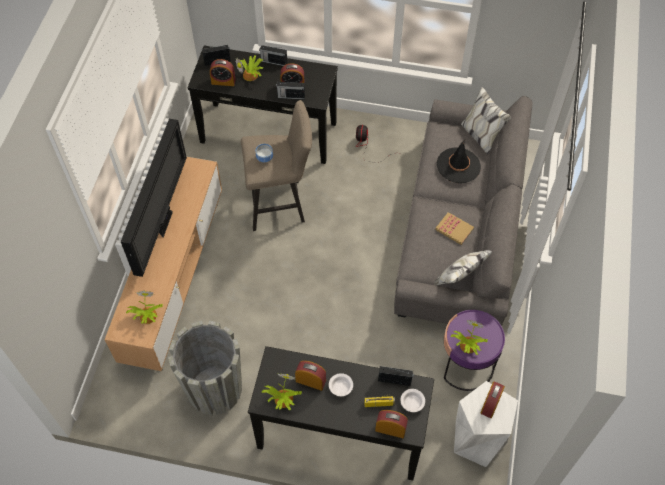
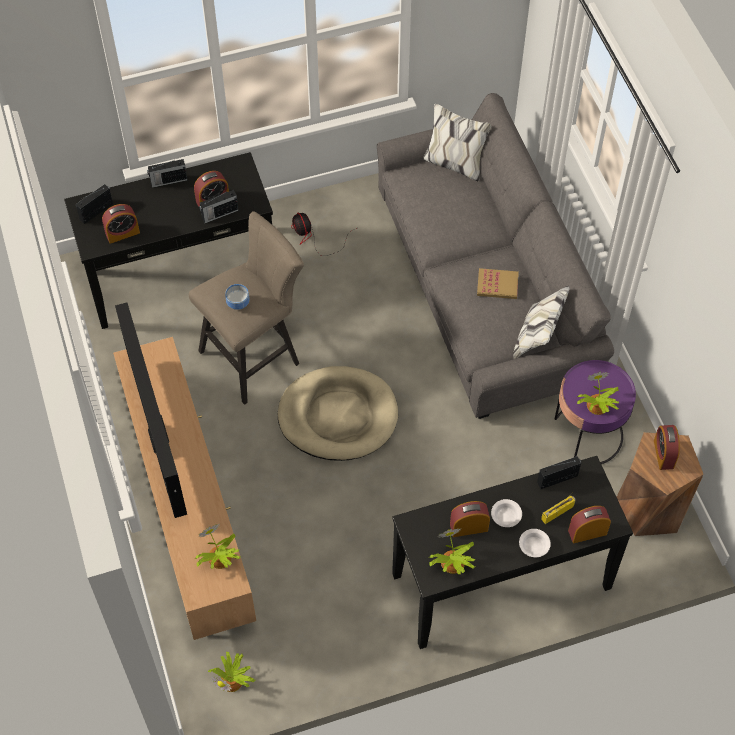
camera: 30 degrees left, 0 degrees up
(214, 389) = (325, 610): grey planter -> none
(251, 75) = (152, 210): potted plant -> potted plant (233, 680)
(306, 267) = (338, 416): none -> beige dog bed
(411, 402) = (590, 493): white bowl -> white bowl (533, 546)
(458, 165) = (454, 209): black hat -> none
(478, 439) = (650, 508): white stool -> brown stool

